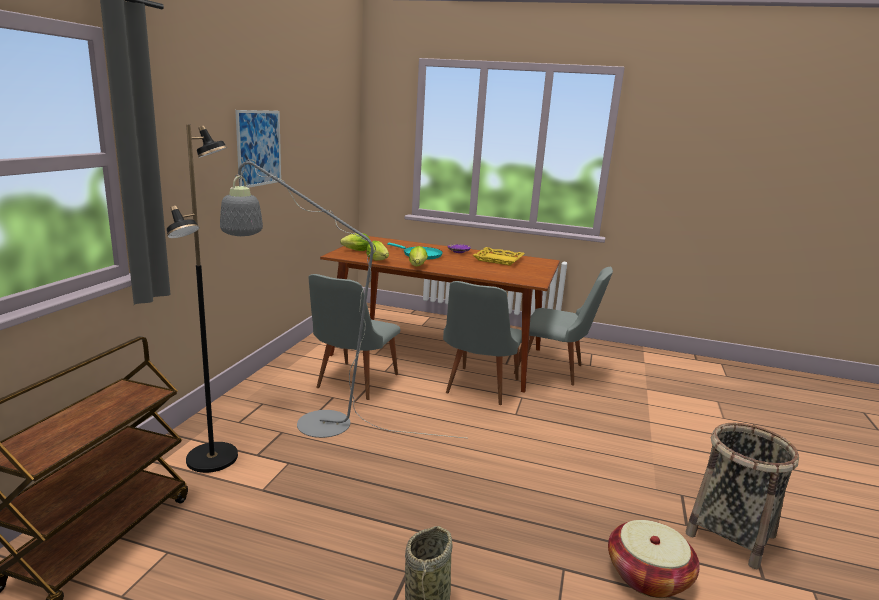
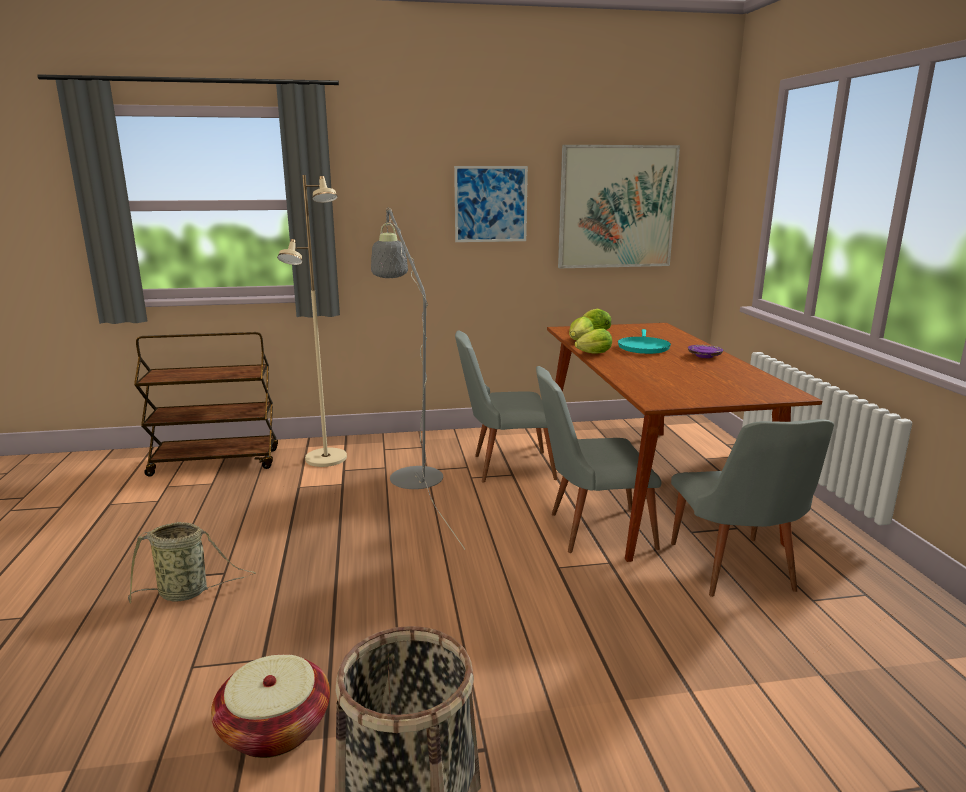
camera: 65 degrees right, 0 degrees up
(213, 458) = (326, 459): black floor lamp -> beige floor lamp
(321, 146) = (616, 207): none -> picture
(498, 259) = (721, 374): yellow tray -> none

